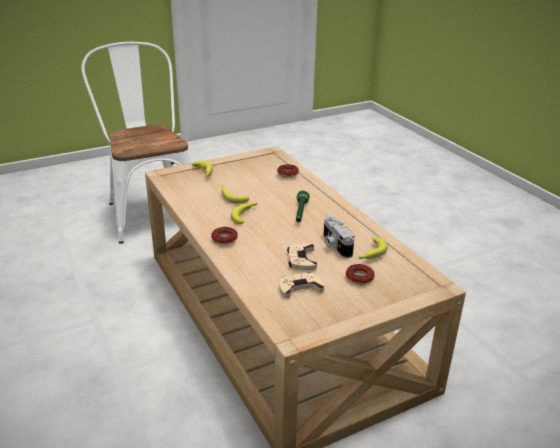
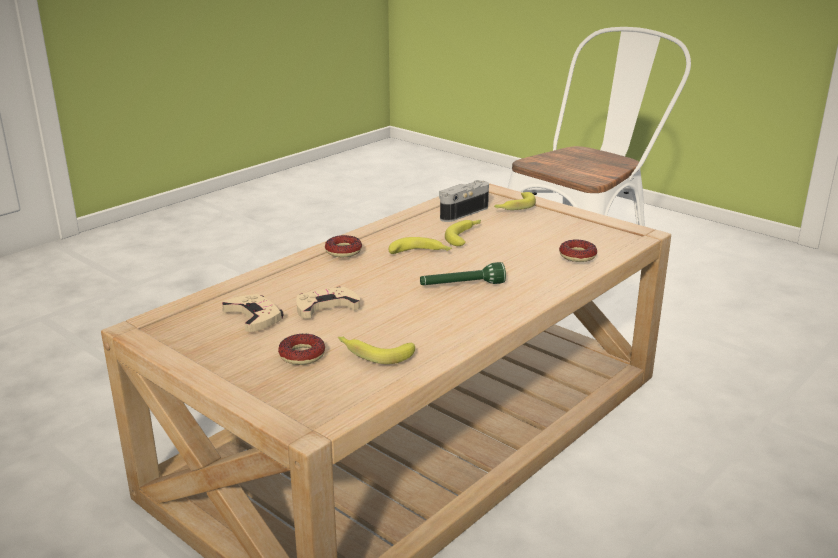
camera: 70 degrees right, 5 degrees down
(335, 245) = (384, 324): camera -> camera (462, 212)

